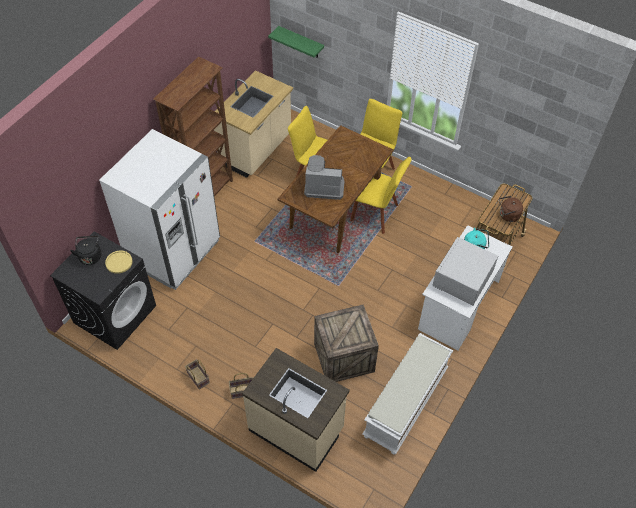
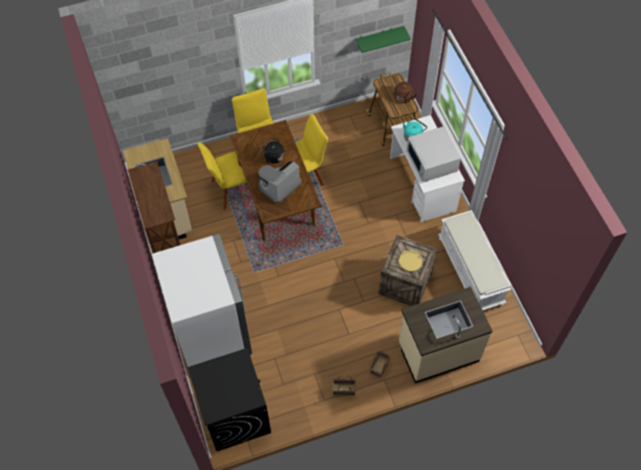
camera: 50 degrees left, 5 degrees up
(90, 255) = (211, 384): black kettle -> black kettle (273, 156)
(119, 262) = (236, 366): yellow plate -> yellow plate (410, 261)
(301, 42) = (143, 99): green shelf -> green shelf (379, 38)

